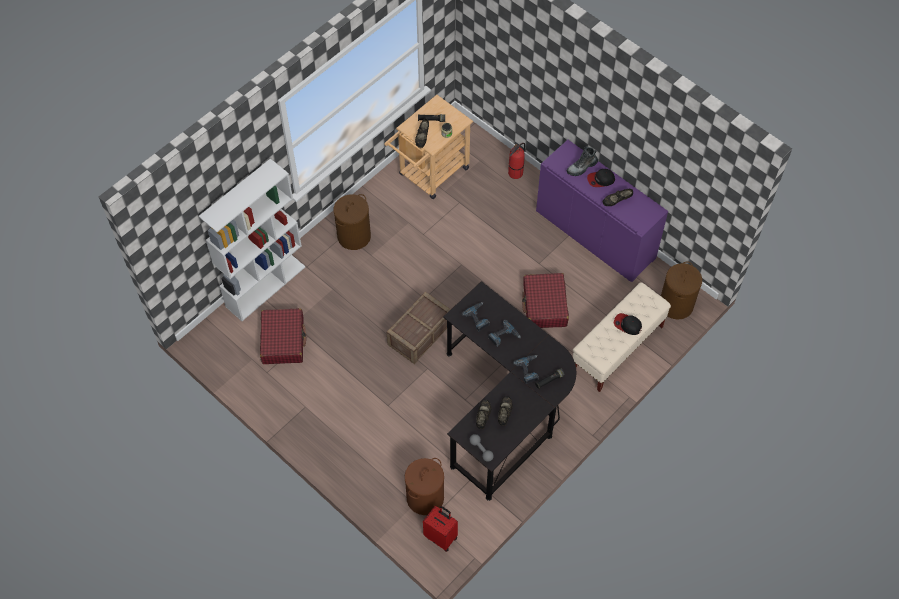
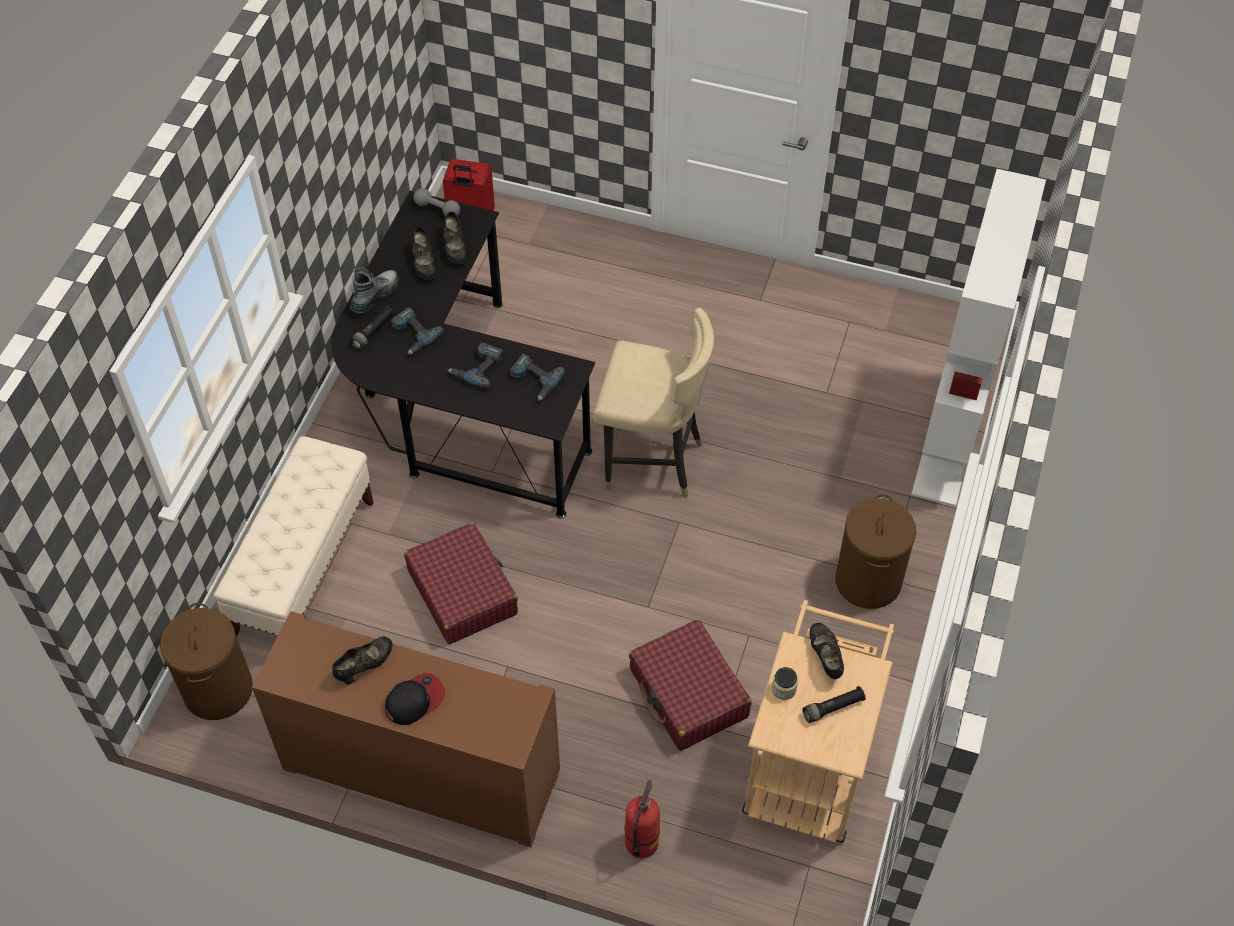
camera: 155 degrees right, 5 degrees down
(283, 340) = (859, 372): red suitcase -> red suitcase (688, 694)
(420, 334) = (651, 462): crate -> beige chair
(425, 498) = (517, 255): brown laundry basket -> none
(582, 167) = (465, 713): boot -> boot (374, 296)
(595, 235) = (421, 770): purple cabinet -> brown cabinet
(627, 325) = (282, 522): cap -> none

